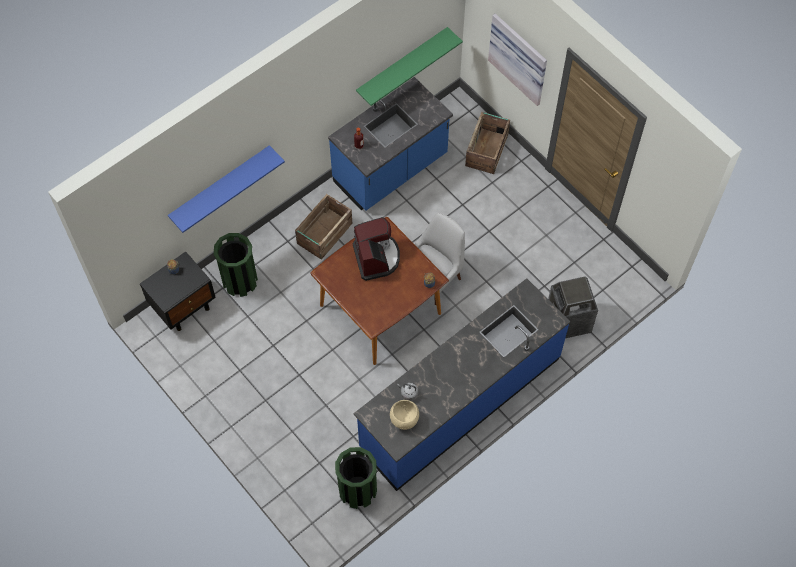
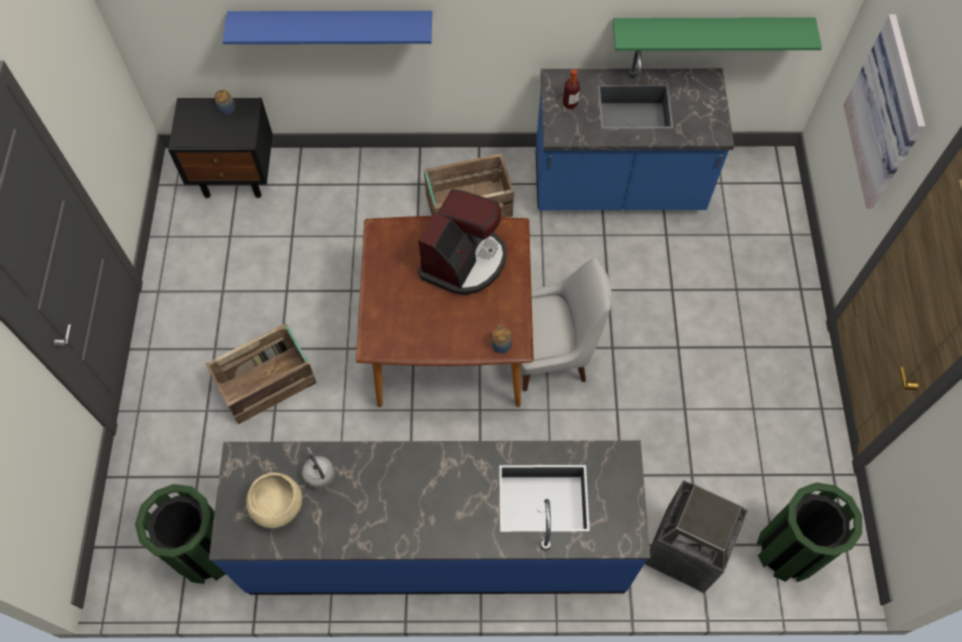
camera: 40 degrees right, 0 degrees up
(240, 281) = (323, 190): green trash can -> green trash can (788, 550)
(487, 150) = (765, 245): crate -> crate (268, 383)

